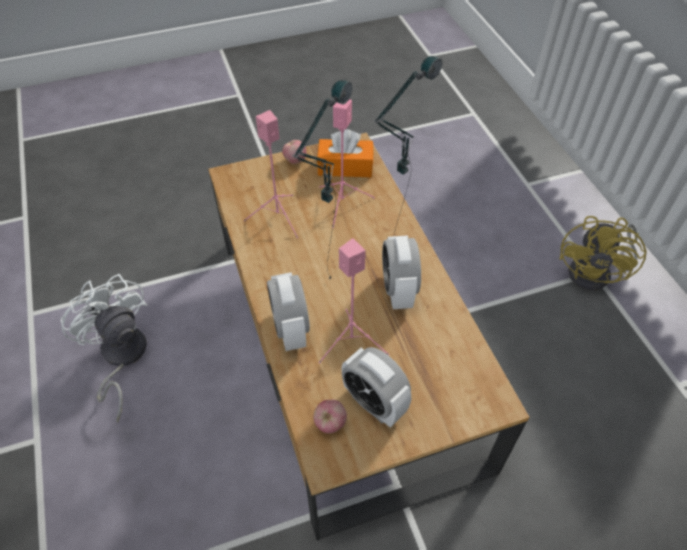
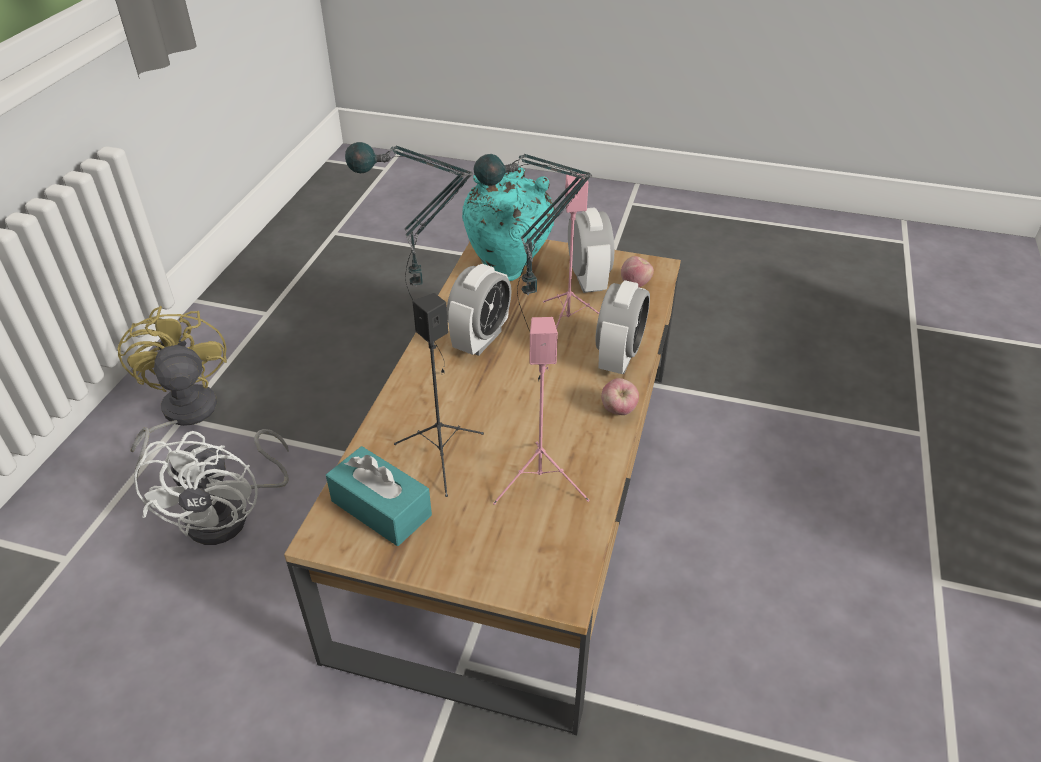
camera: 145 degrees left, 10 degrees down
(121, 358) = (809, 628): white fan -> white fan (230, 514)
(294, 160) = (440, 562): apple -> apple (618, 411)
(341, 203) = (442, 457): pink speaker -> black speaker
(345, 167) = (381, 508): orange tissue box -> turquoise tissue box
(443, 370) = (508, 274): none -> turquoise vase
(596, 273) = (181, 416): yellow fan -> yellow fan turned 75 degrees counterclockwise

